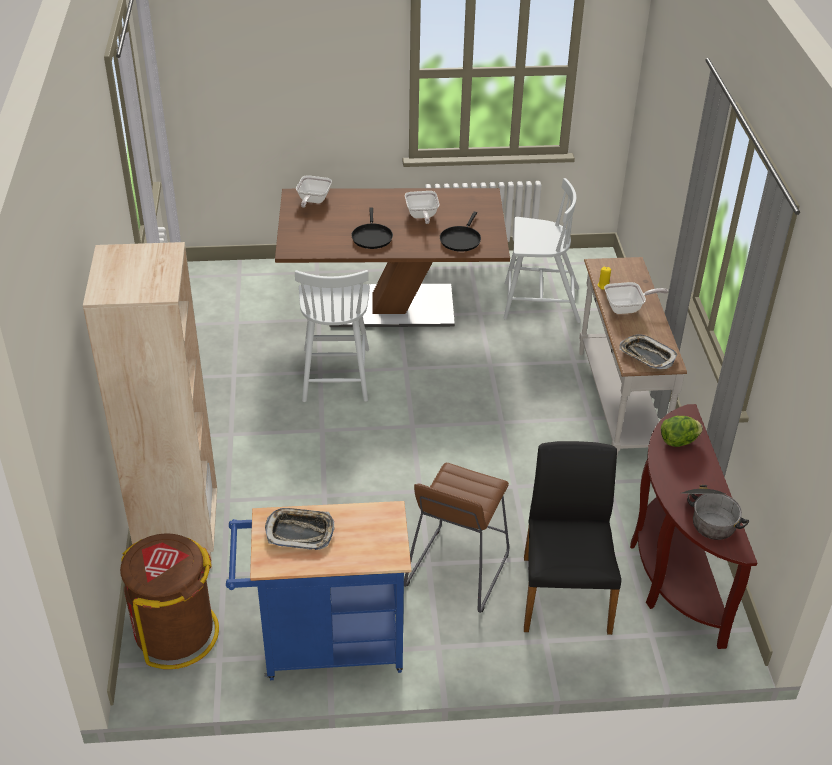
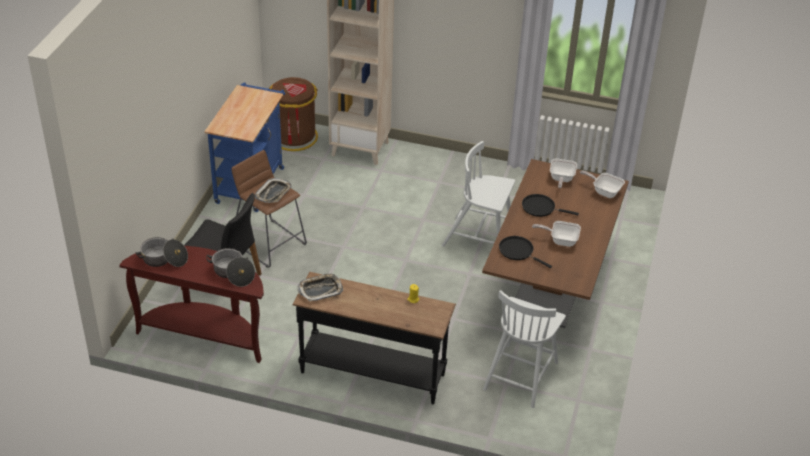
camera: 110 degrees right, 0 degrees up
(300, 532) = (255, 104): tray -> tray (273, 193)
(617, 404) = (373, 372): white console table -> black console table
(627, 308) = (379, 301): frying pan -> frying pan (561, 179)
(678, 441) = (232, 273): lettuce -> cooking pot

